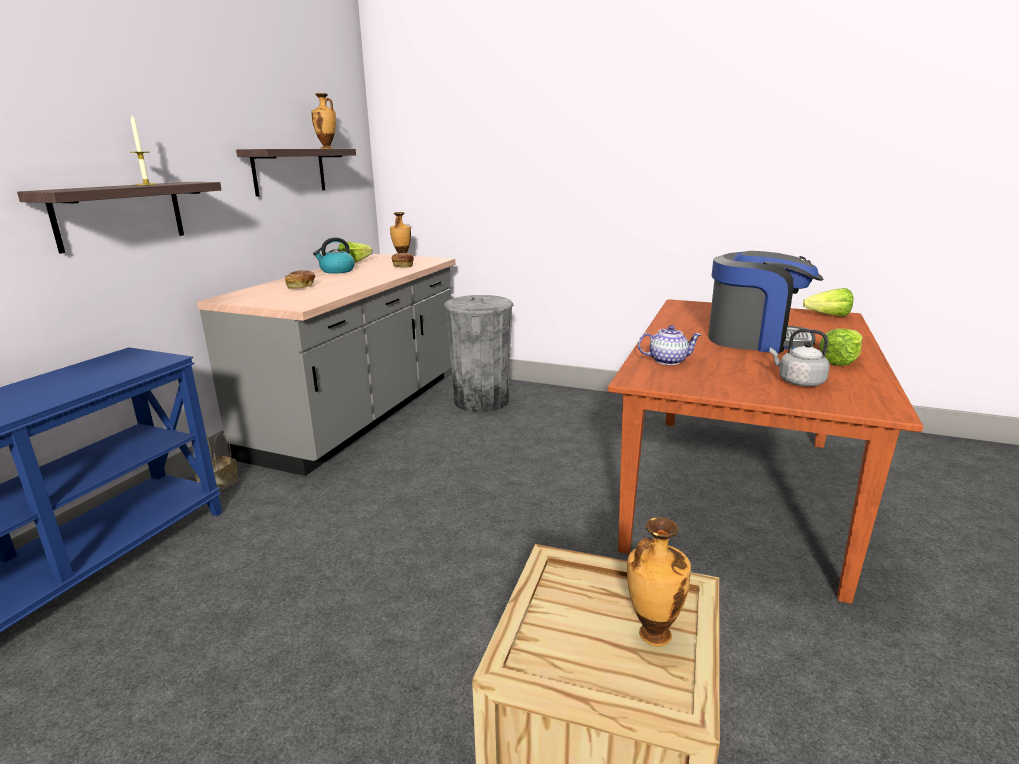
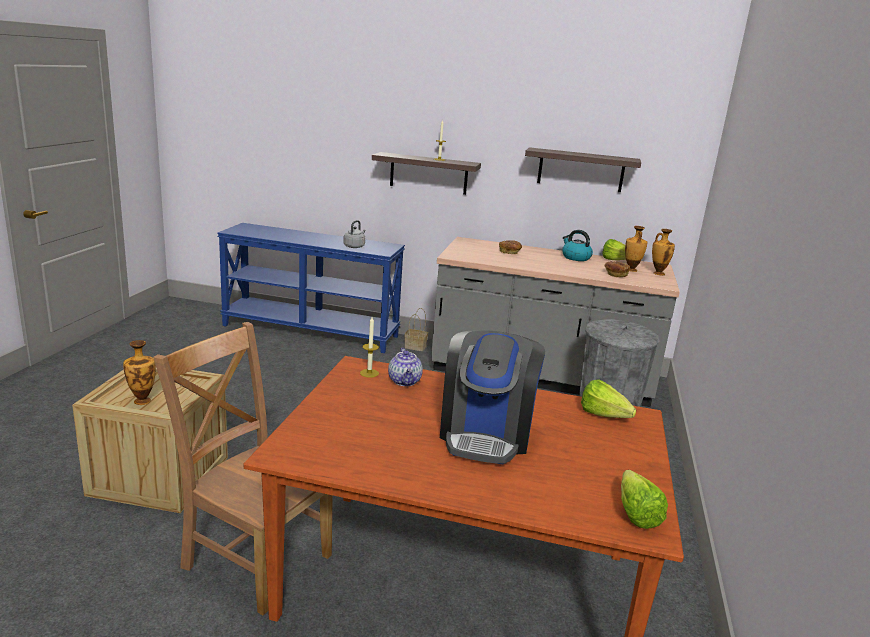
camera: 80 degrees right, 0 degrees up
(327, 148) = (618, 157): vase -> vase (631, 270)
(656, 374) = (369, 373): none -> candle
(763, 623) = (254, 558): none -> brown chair
(798, 382) = (350, 429): grey kettle -> grey kettle (354, 246)
(844, 361) = (418, 471): lettuce -> lettuce (606, 417)

